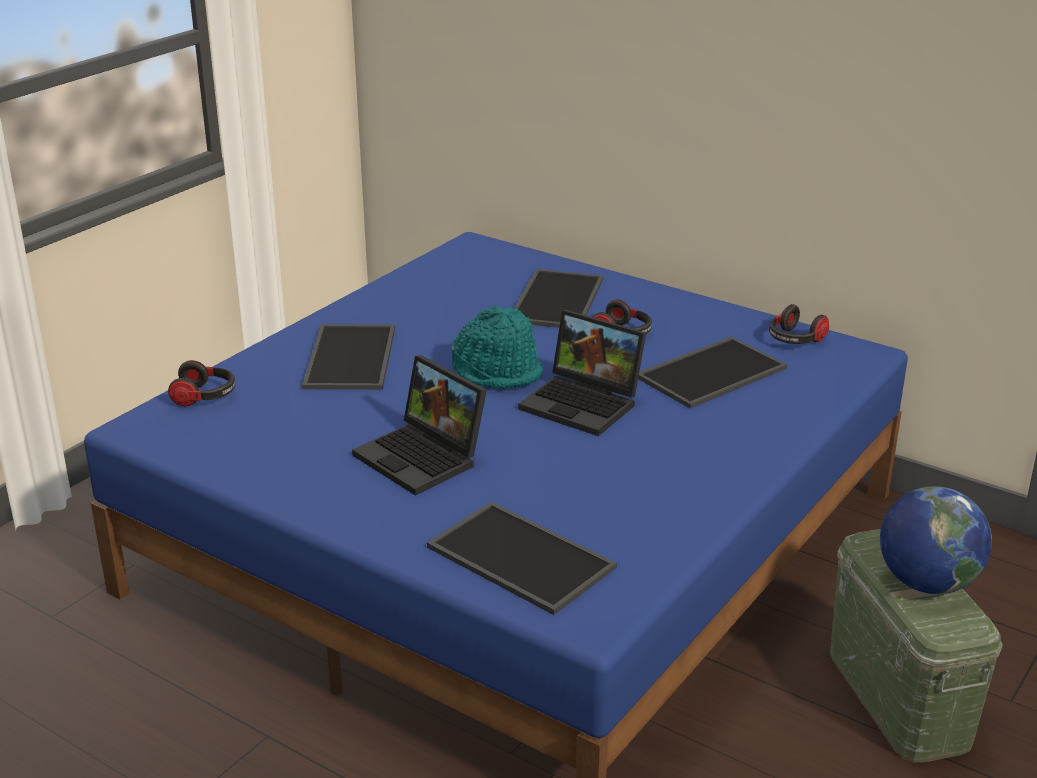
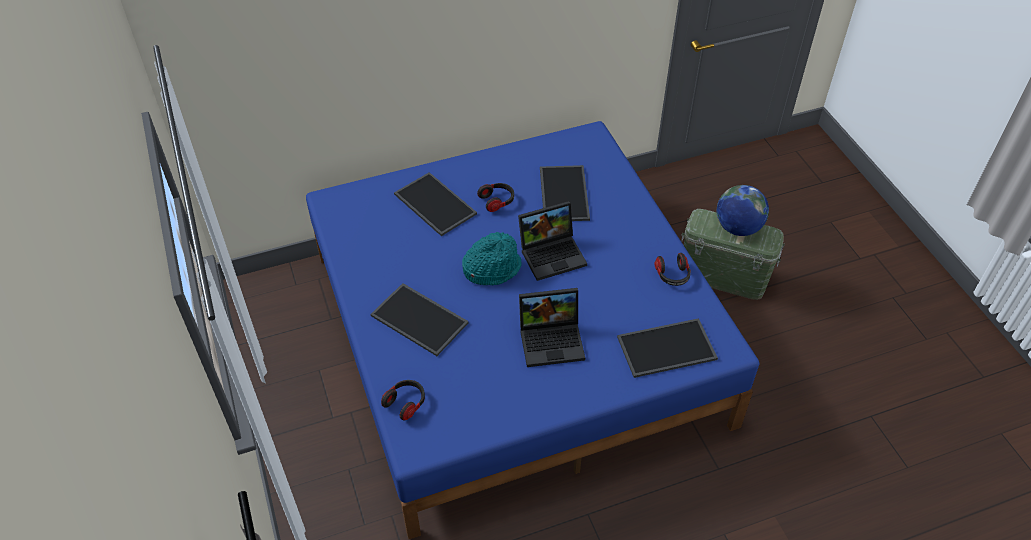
camera: 55 degrees left, 20 degrees up
(795, 340) = (560, 147): headphones -> headphones (672, 276)

